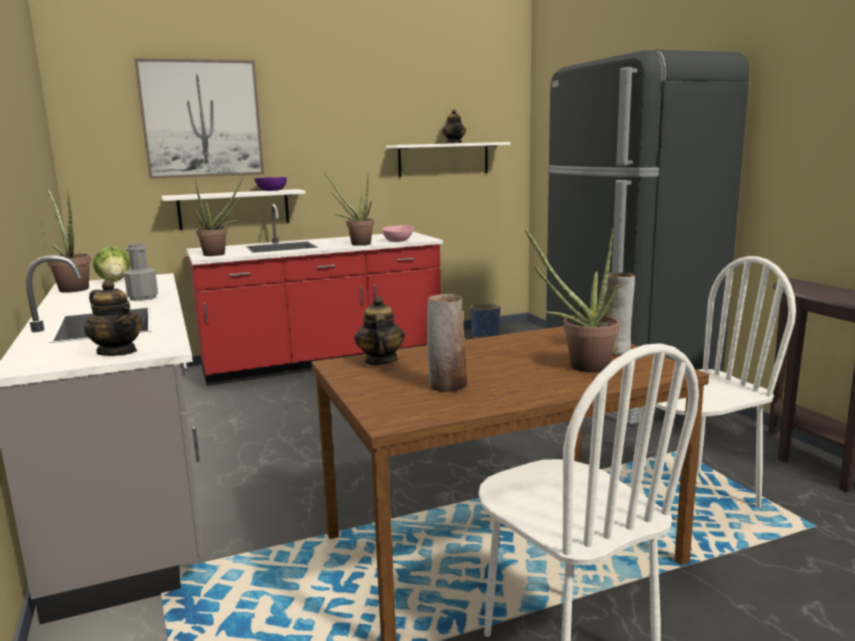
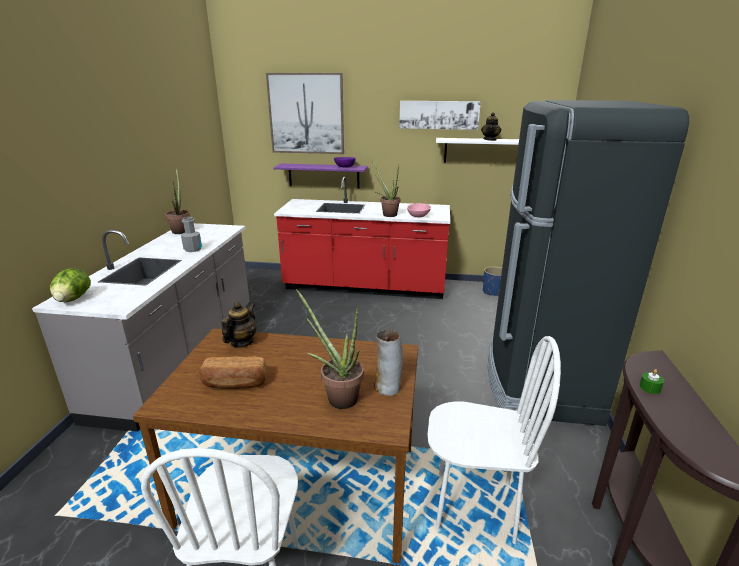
camera: 30 degrees right, 10 degrees up
(114, 281) = (208, 227): lettuce -> lettuce (73, 299)
(117, 352) = (104, 301): teapot -> none
(219, 254) = (297, 209): potted plant -> none
(234, 209) = (323, 176): white shelf -> purple shelf
(386, 116) = (439, 115): none -> picture
(447, 386) = (235, 383): vase -> bread
(822, 293) = (649, 388): none -> green candle

